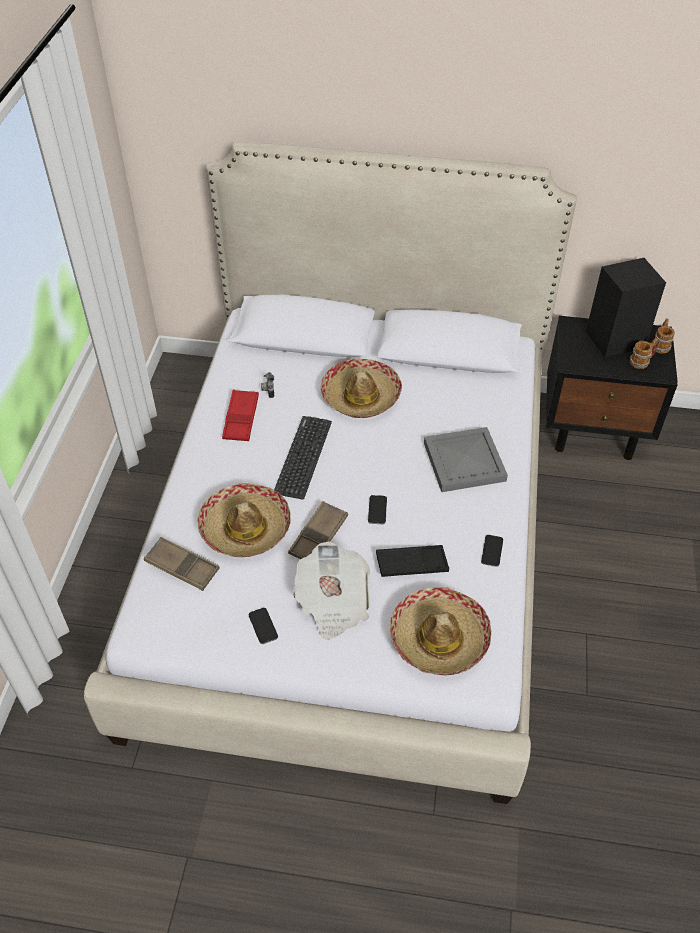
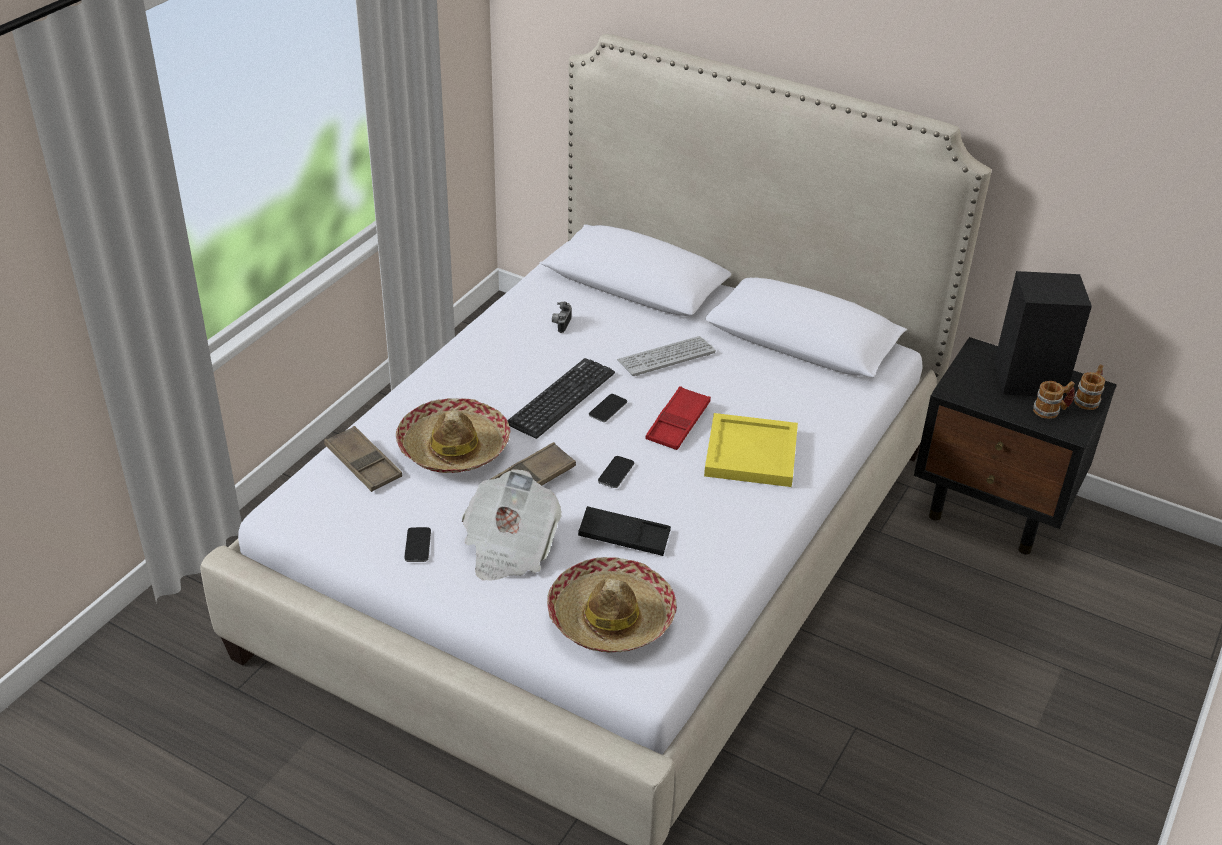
camera: 20 degrees right, 10 degrees down
(241, 419) = (513, 344): red tray -> red tray (678, 423)
(361, 396) = (666, 357): hat -> keyboard
(465, 462) = (752, 455): grey tray -> yellow tray
(492, 551) = (729, 551): phone -> phone (608, 409)

